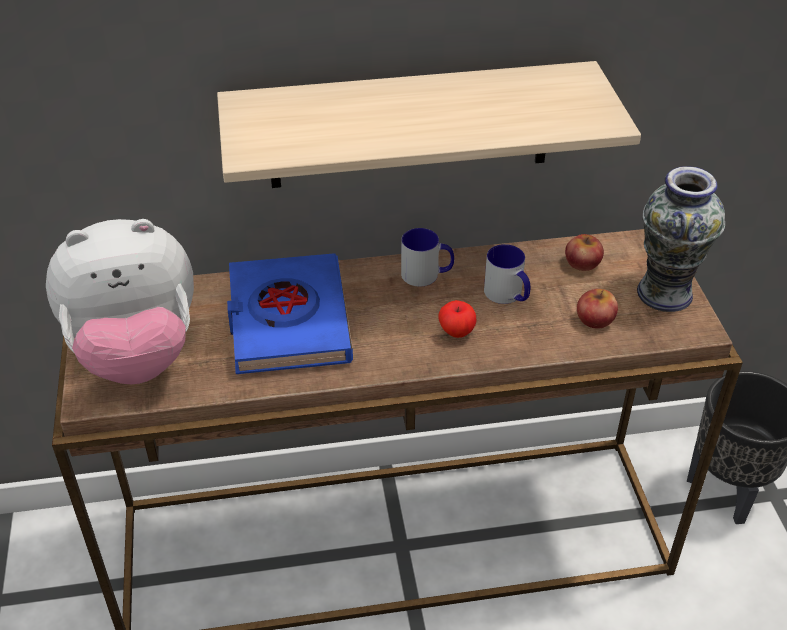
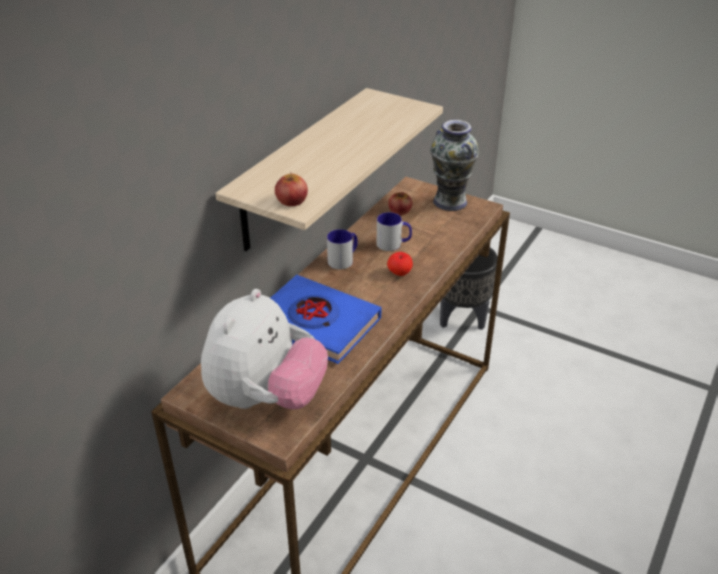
camera: 50 degrees left, 5 degrees down
(595, 319) = (443, 229): apple -> apple (291, 200)

